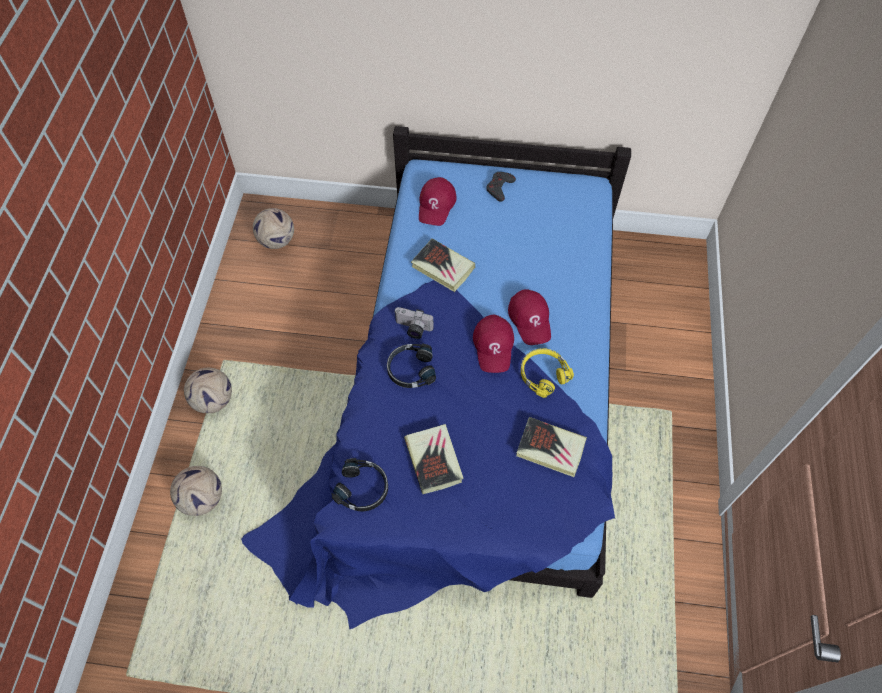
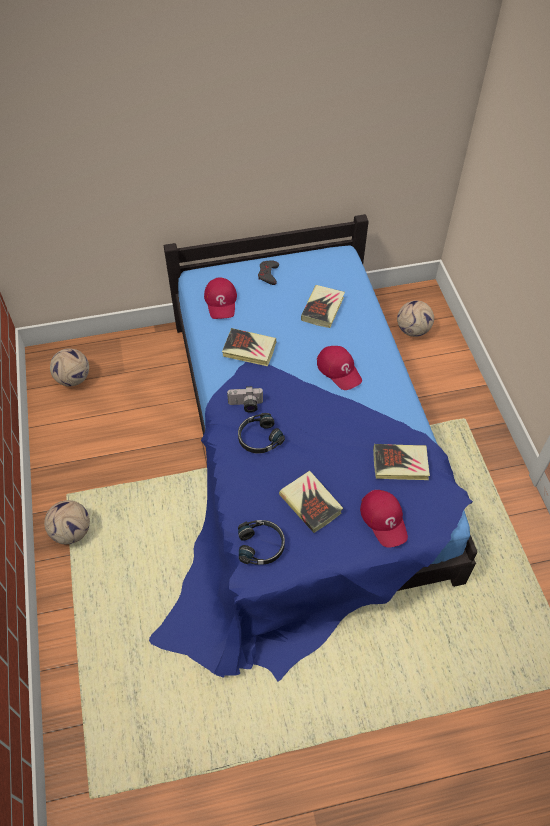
camera: 20 degrees left, 5 degrees down
(203, 499) = (98, 619): football -> football (413, 330)
(494, 346) = (319, 399): red cap -> red cap (384, 519)
(542, 244) = (322, 309): none -> book
(543, 374) = (368, 409): yellow headphones -> none

